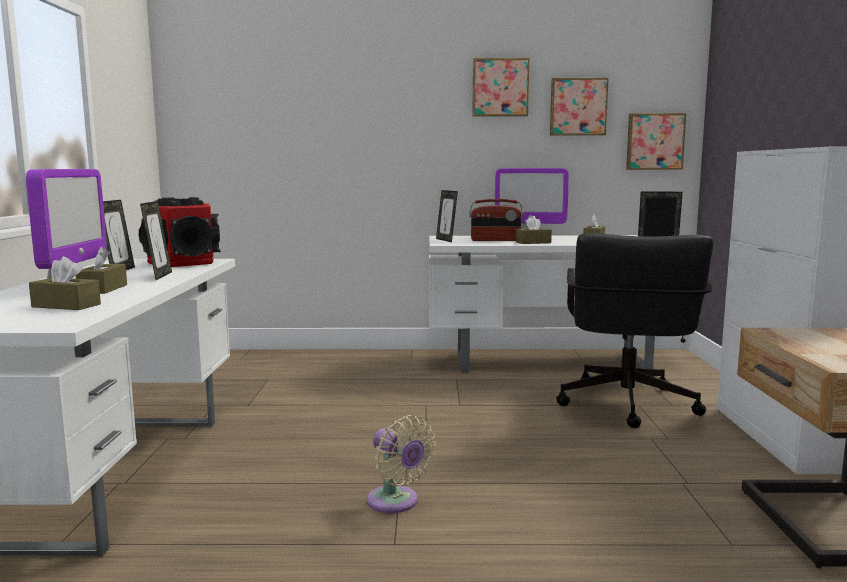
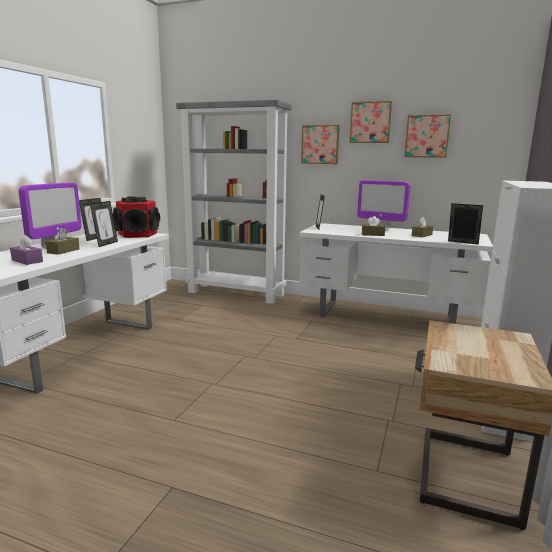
camera: 20 degrees right, 5 degrees up
(66, 305) = (27, 261): brown tissue box -> purple tissue box
(306, 357) = (237, 293): none -> grey bookcase
(396, 503) = (199, 395): beige fan -> none
(495, 240) = (351, 230): radio -> none
(627, 408) = (406, 359): black office chair -> none
(654, 141) = (486, 163): picture -> picture (320, 144)

